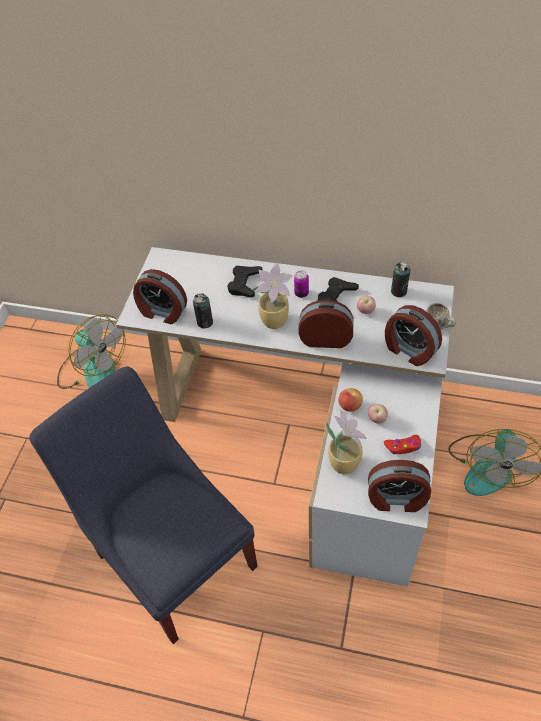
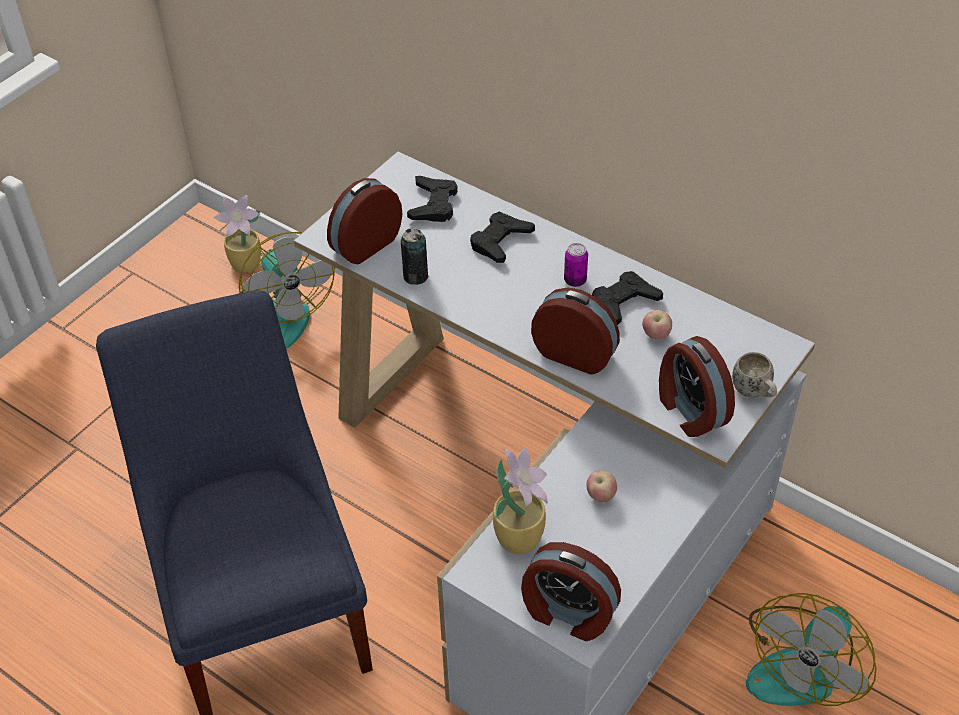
camera: 20 degrees right, 5 degrees down
(162, 312) = (365, 244): alarm clock -> alarm clock turned 90 degrees clockwise
(191, 273) = (433, 204): none -> black game controller
(275, 320) = (516, 306): potted plant -> potted plant (247, 264)
(349, 406) = (570, 464): apple -> none
(398, 291) = (723, 324): can -> none
(403, 447) = (618, 547): red game controller -> none

